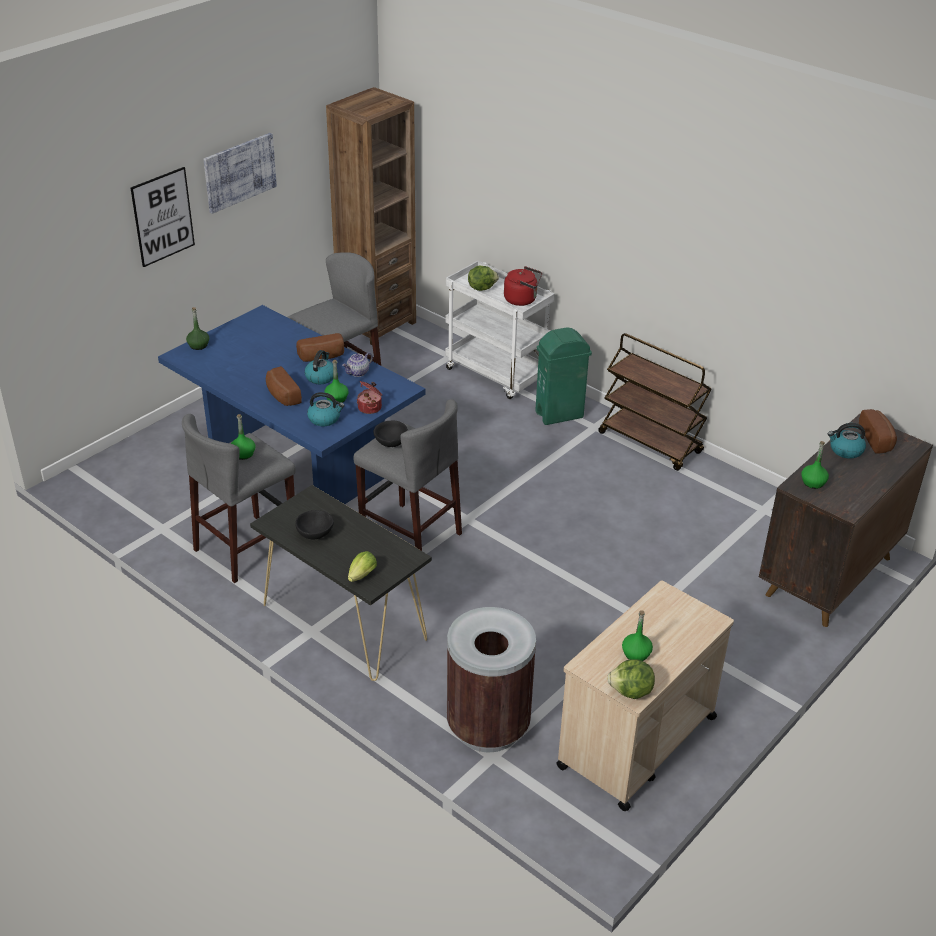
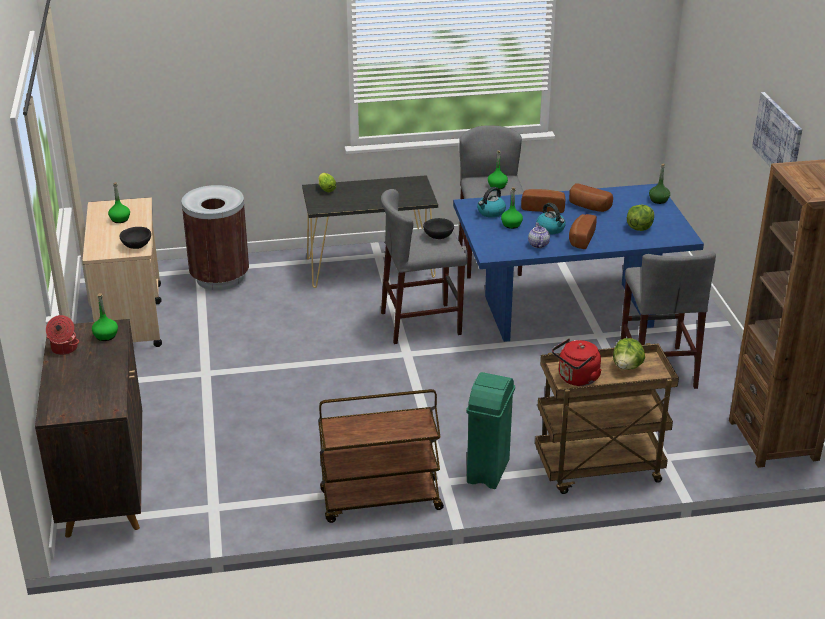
camera: 130 degrees right, 5 degrees down
(163, 216) = (736, 109): picture -> none
(315, 534) = (385, 189): black bowl -> black bowl (136, 245)
(370, 408) = (482, 232): cooking pot -> cooking pot (64, 349)
(497, 375) = (598, 470): white cart -> brown cart
(631, 692) = (102, 206): lettuce -> lettuce (639, 228)
(845, 450) = (105, 375): kettle -> none
(878, 439) = (87, 401): bread -> bread (588, 207)

